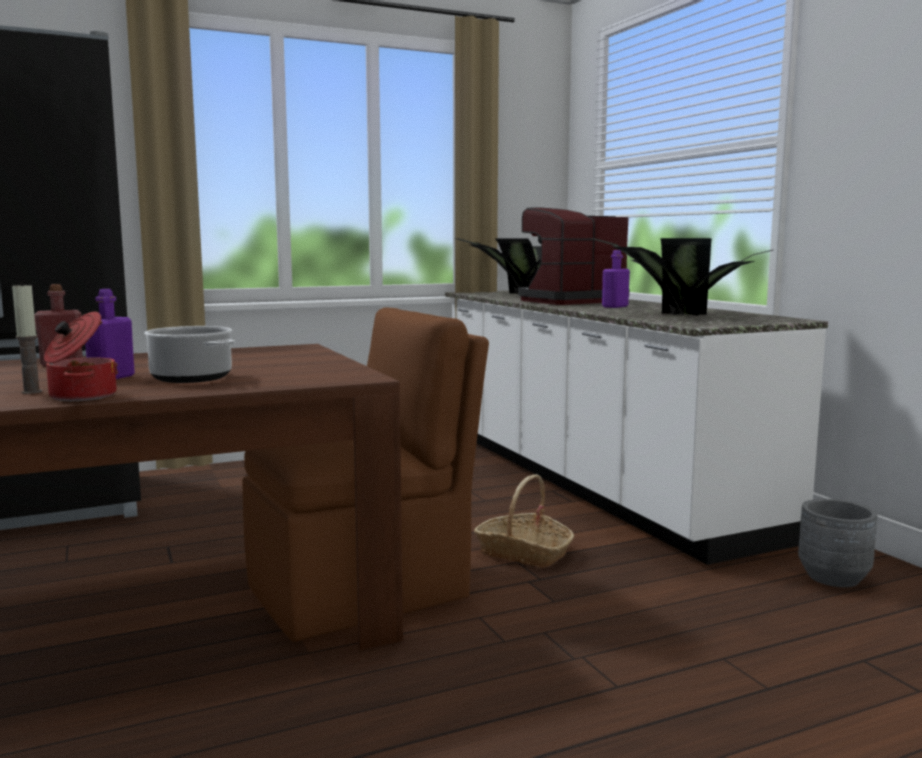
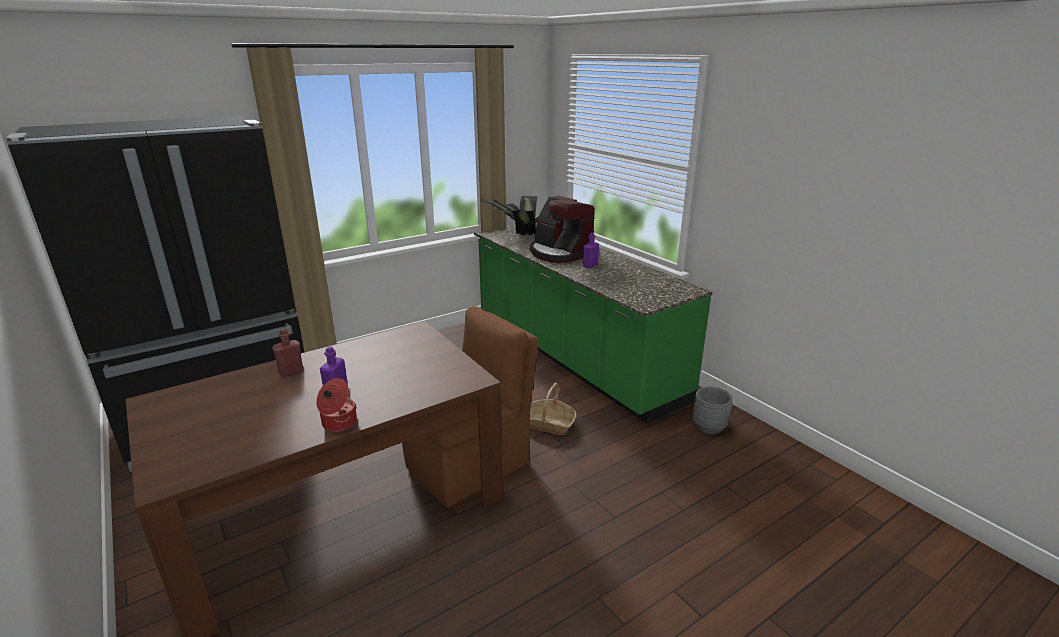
camera: 10 degrees left, 15 degrees up
(32, 392) = (305, 419): candle -> none
(190, 378) = (383, 389): cooking pot -> none
(569, 301) = (559, 253): coffee machine -> coffee machine turned 90 degrees counterclockwise
(590, 481) = (573, 355): white counter -> green counter
(675, 314) = (628, 282): potted plant -> none

